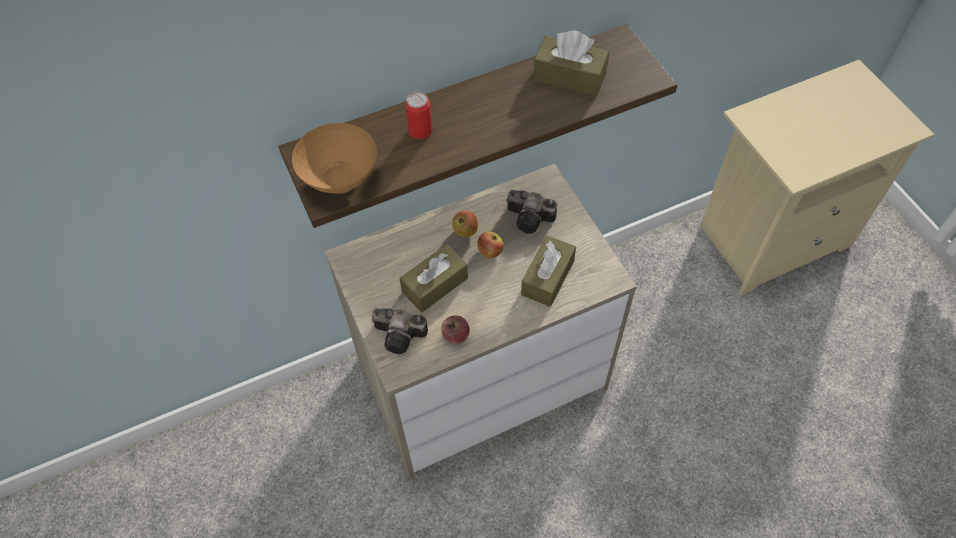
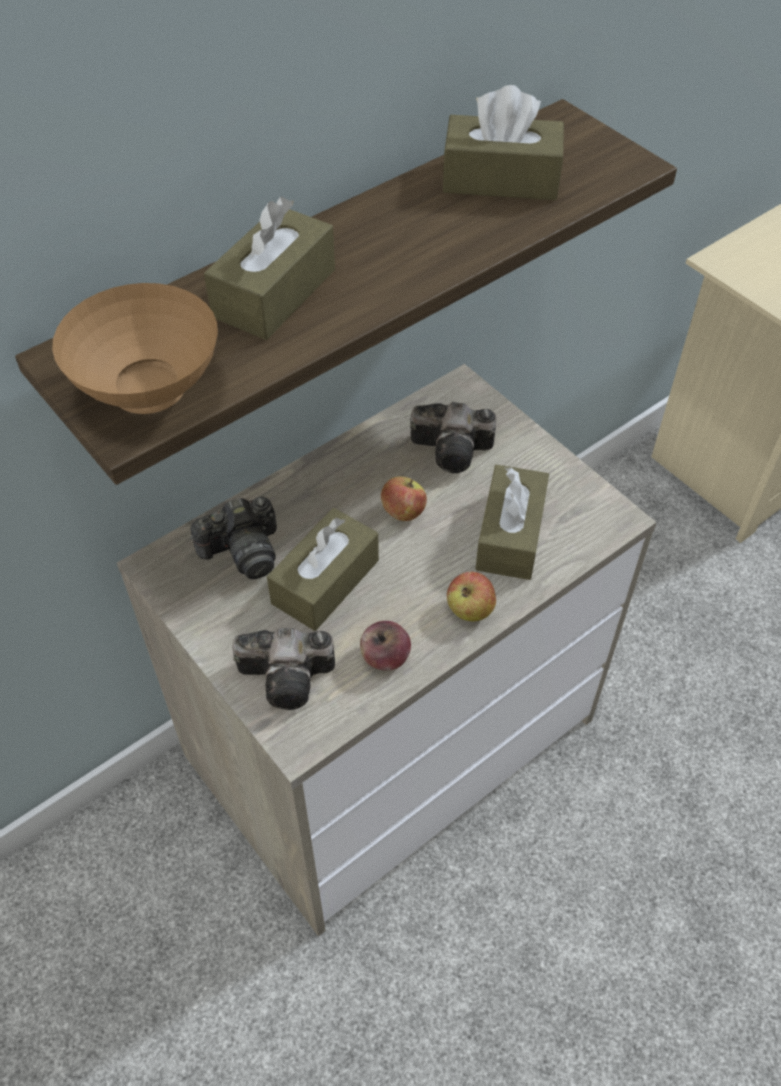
camera: 15 degrees left, 5 degrees down
(394, 258) = (243, 551): none -> camera
(420, 131) = (274, 293): can -> brown tissue box
(465, 231) = (352, 487): apple -> apple (470, 610)

